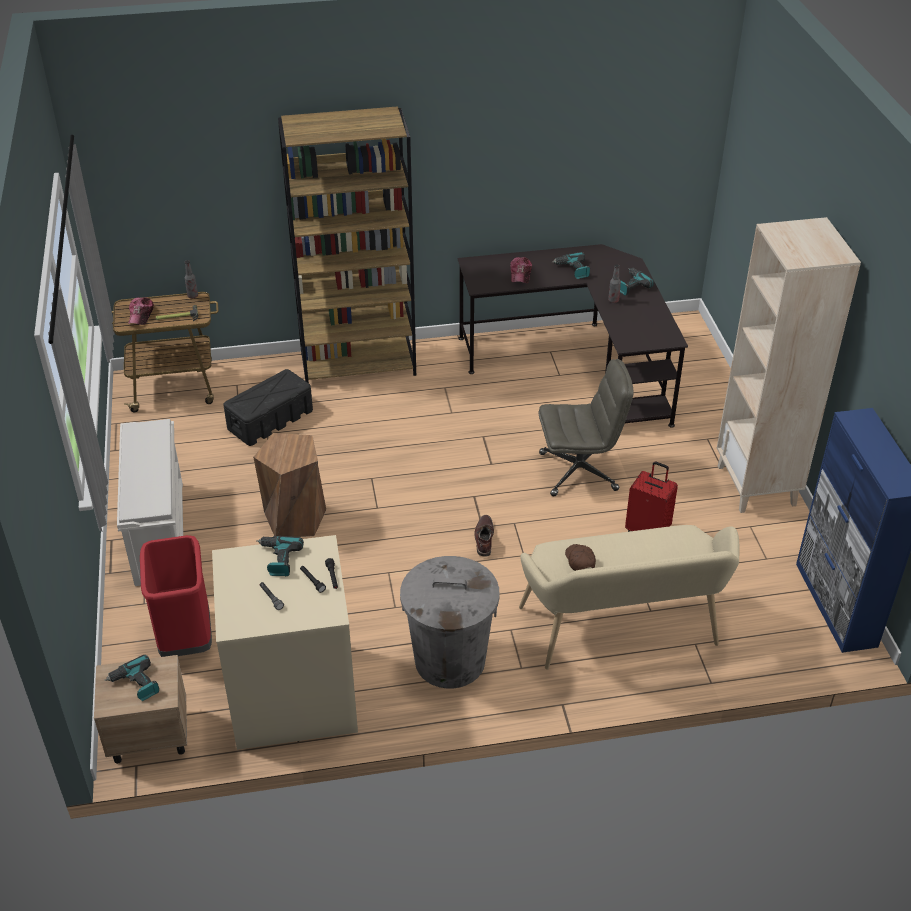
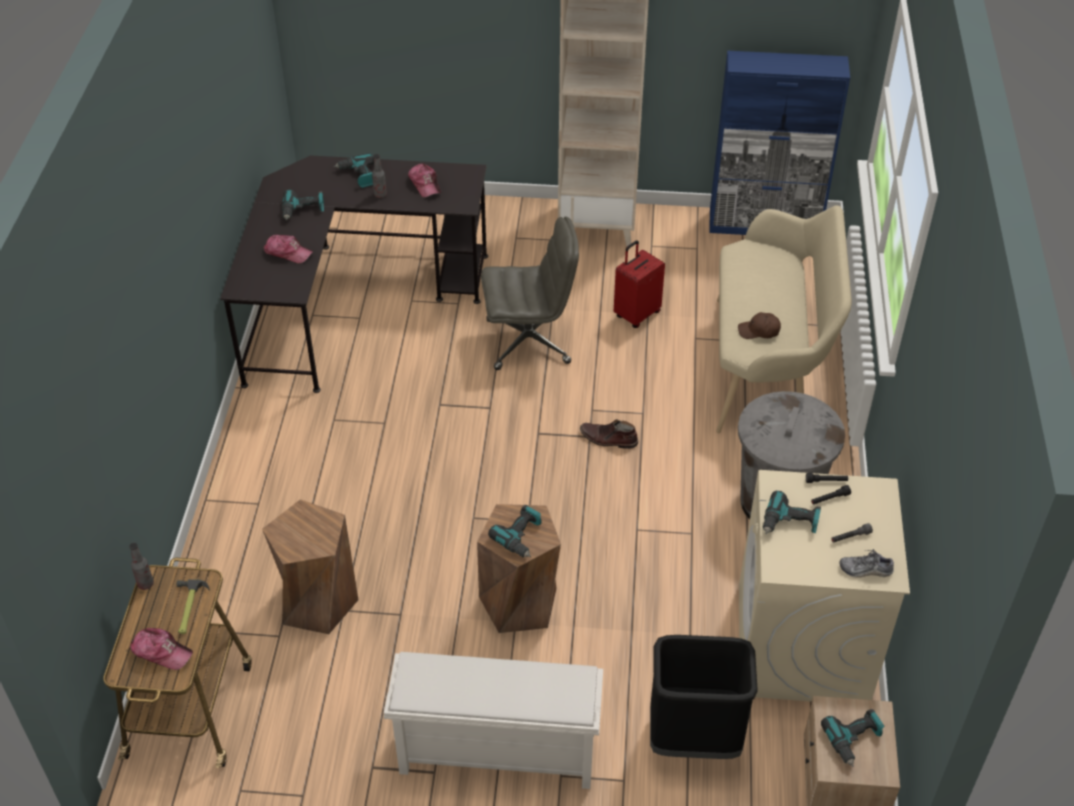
camera: 75 degrees left, 5 degrees up
(185, 638) = (693, 740): red trash can -> black trash can
(236, 611) = (865, 570): none -> shoe
(271, 419) = (317, 602): black storage box -> brown stool
(282, 453) = (521, 537): none -> power drill
(359, 364) = (244, 492): brown bookcase -> none
(579, 471) = (529, 341): grey office chair -> grey office chair turned 75 degrees clockwise
(640, 319) = (425, 184): none -> cap

